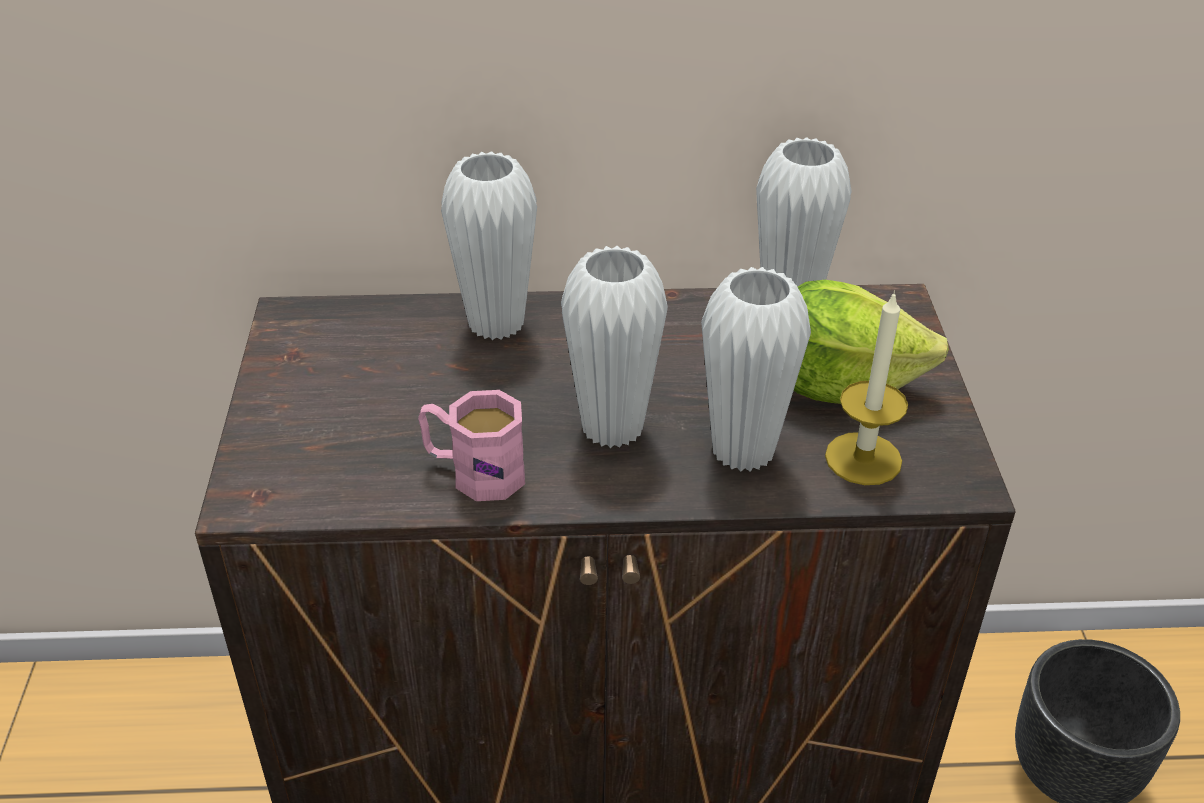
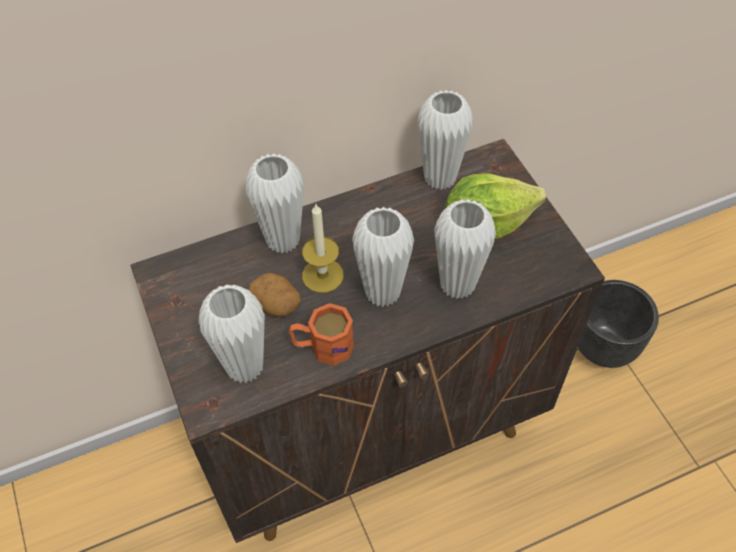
camera: 20 degrees left, 15 degrees up
(338, 463) = (244, 367): none -> white vase
(438, 397) = (276, 303): none -> potato
(474, 472) = (323, 347): pink mug -> orange mug
(863, 458) = (520, 269): candle -> candle (322, 275)

